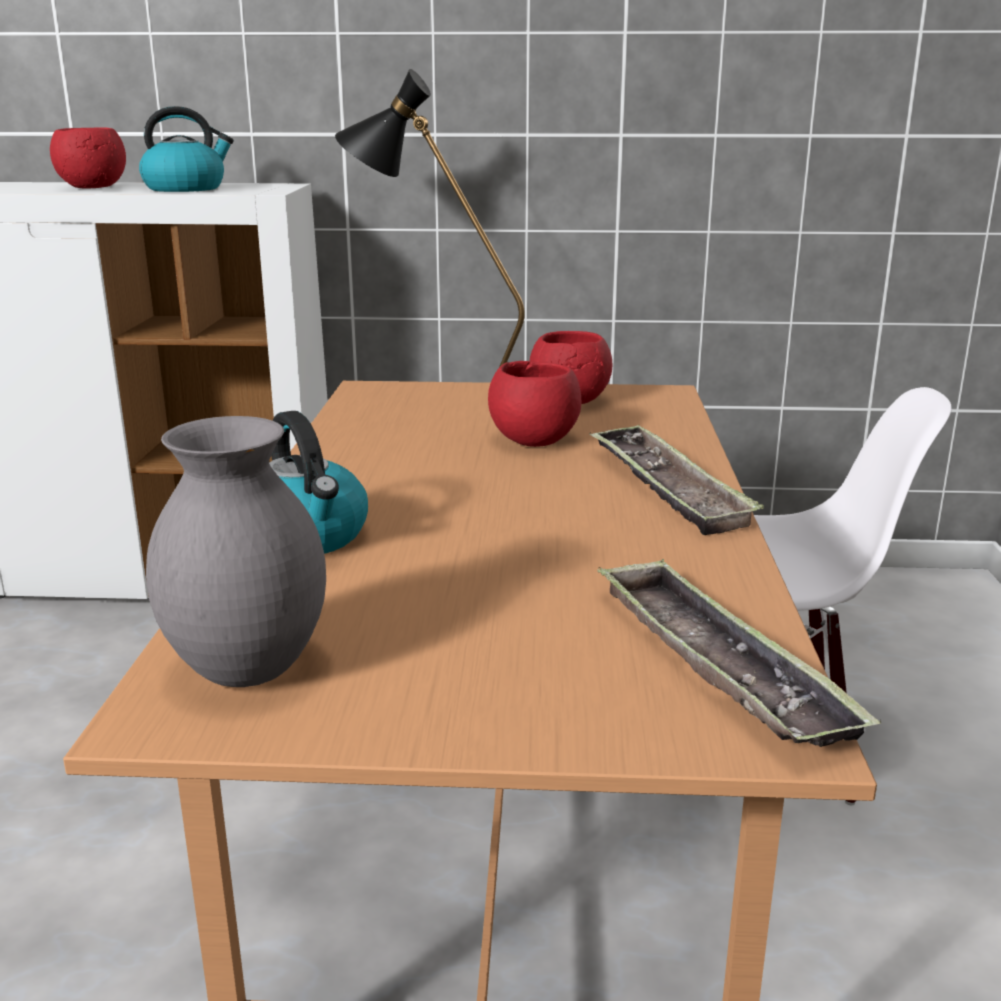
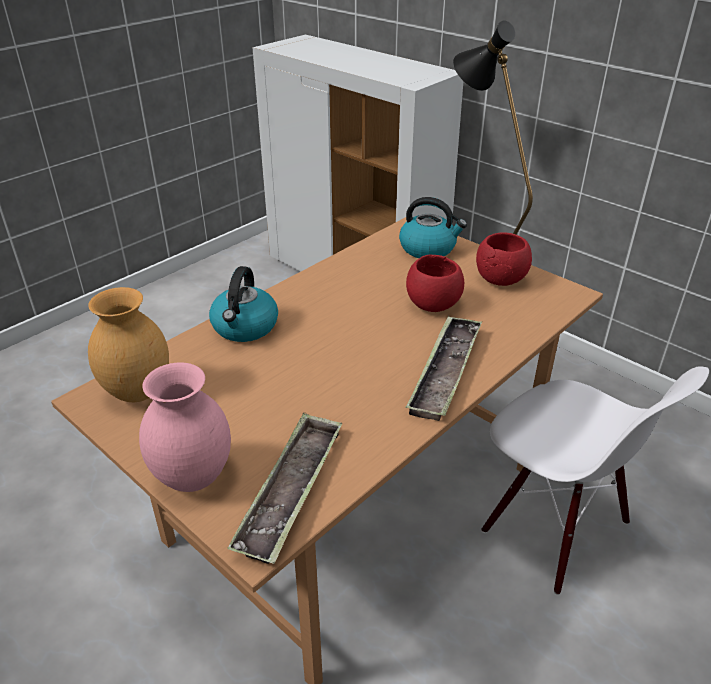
camera: 40 degrees right, 15 degrees up
(93, 187) = (342, 57): red bowl -> none
(186, 188) = (381, 69): kettle -> kettle (428, 248)
(250, 669) = (139, 392): grey vase -> brown vase
(554, 717) = (195, 477): none -> pink vase

